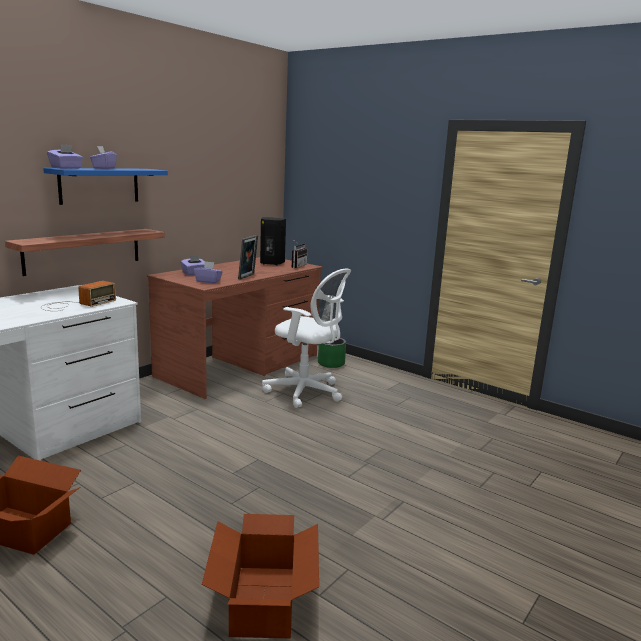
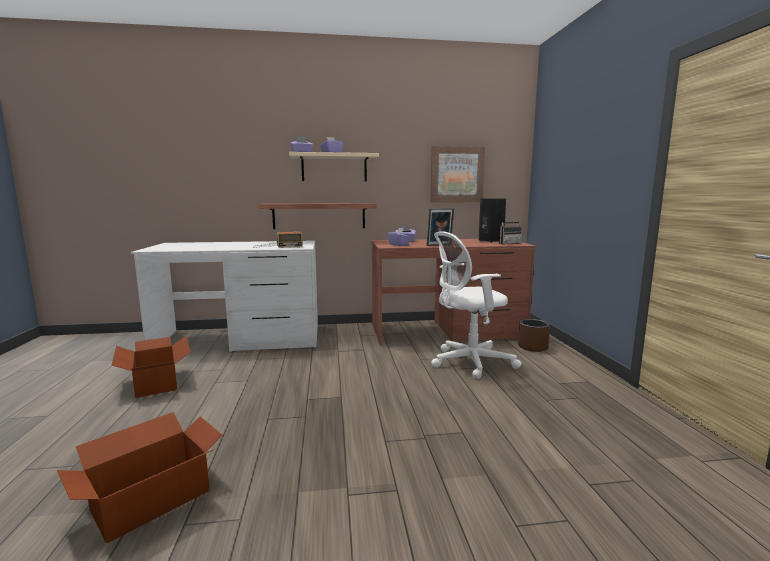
camera: 45 degrees right, 5 degrees down
(99, 185) = (334, 168): blue shelf -> beige shelf
(225, 189) = (457, 174): none -> picture
(306, 392) = (468, 362): white office chair -> white office chair turned 90 degrees clockwise
(331, 363) = (532, 347): green planter -> brown planter

